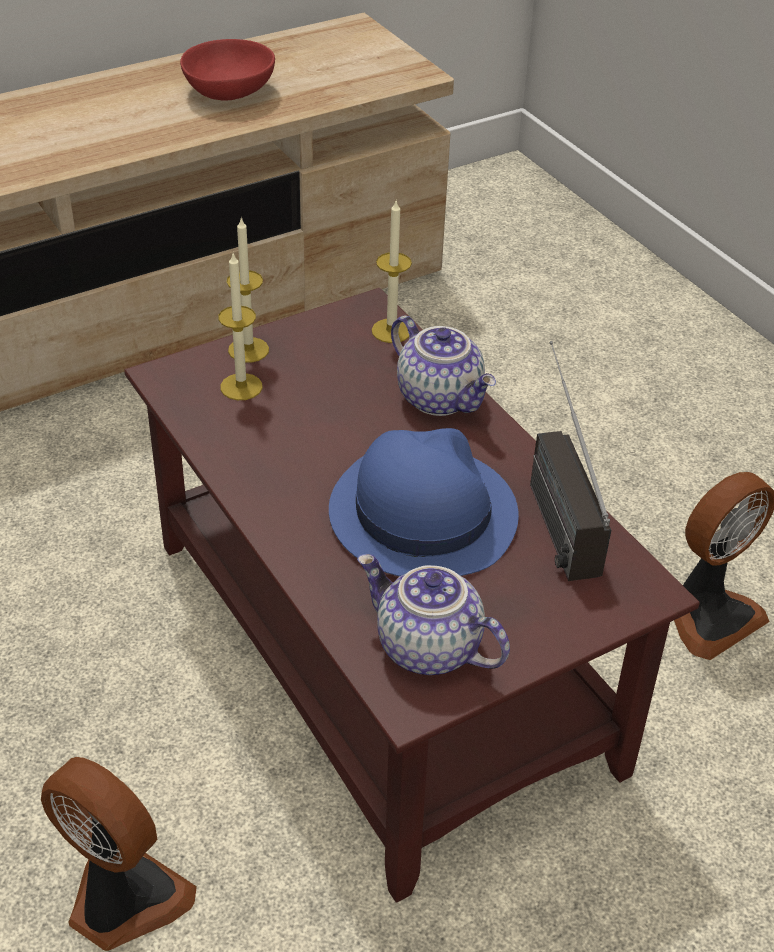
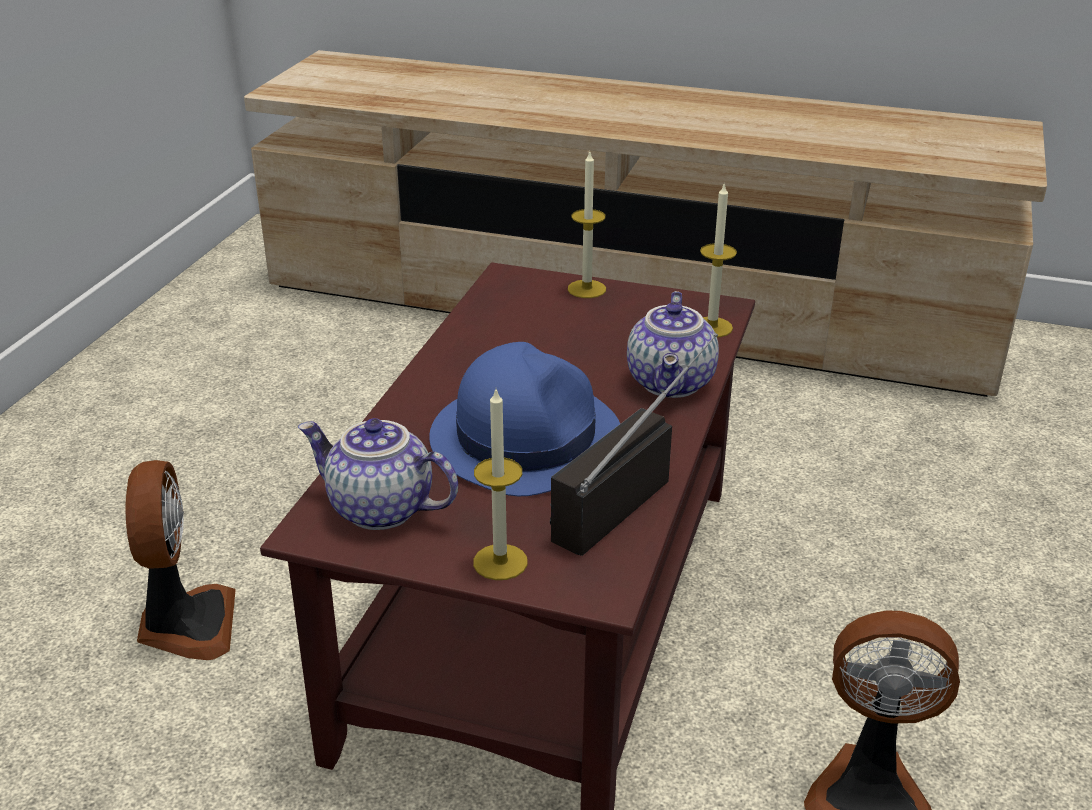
camera: 50 degrees right, 10 degrees down
(228, 91) = (823, 131): red bowl -> none
(241, 387) = (543, 305): candle -> candle (500, 562)
(426, 649) = (378, 509): teapot -> teapot turned 60 degrees counterclockwise

